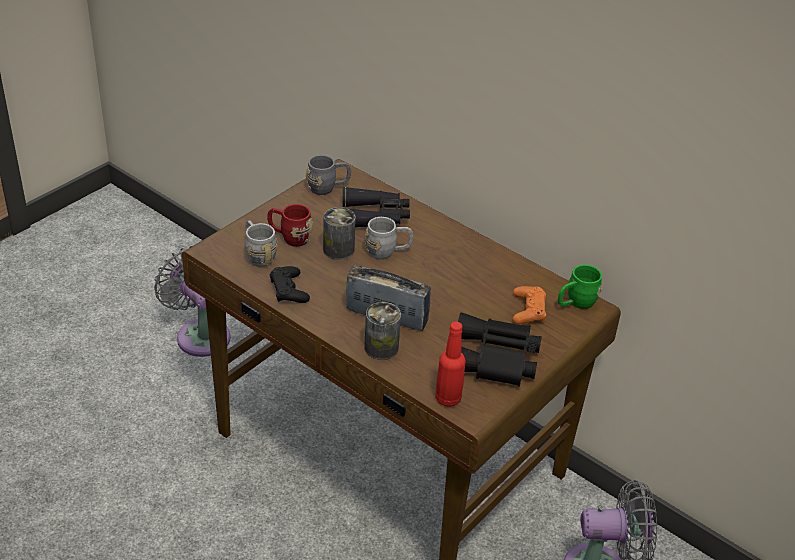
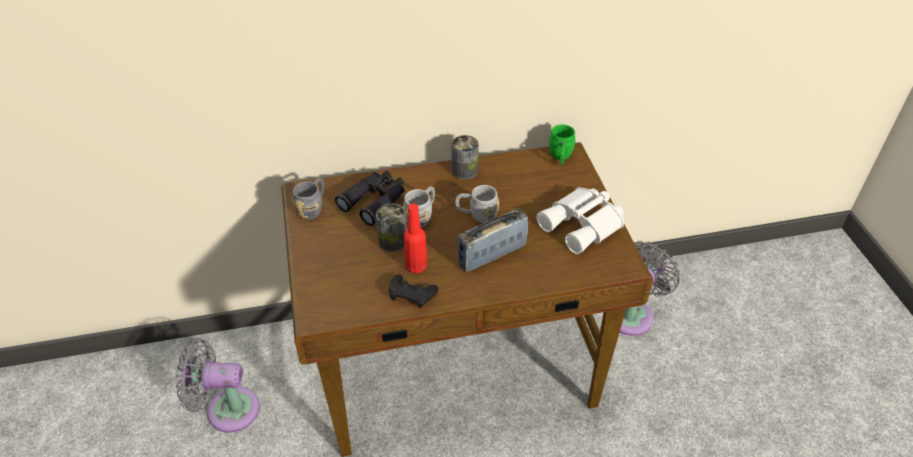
camera: 50 degrees left, 5 degrees up
(258, 255) = (351, 291): grey mug -> grey mug (476, 215)
(289, 237) = (349, 261): red mug -> none
(381, 347) = (523, 276): can -> can (464, 171)
(448, 398) = (603, 270): red bottle -> red bottle (416, 266)
(495, 360) = (583, 225): black binoculars -> white binoculars
(528, 310) = (548, 182): orange game controller -> none

